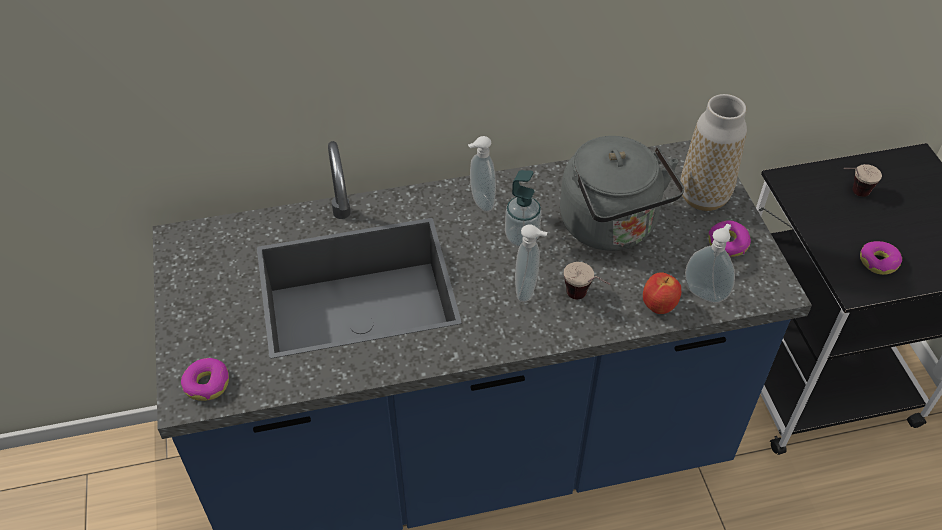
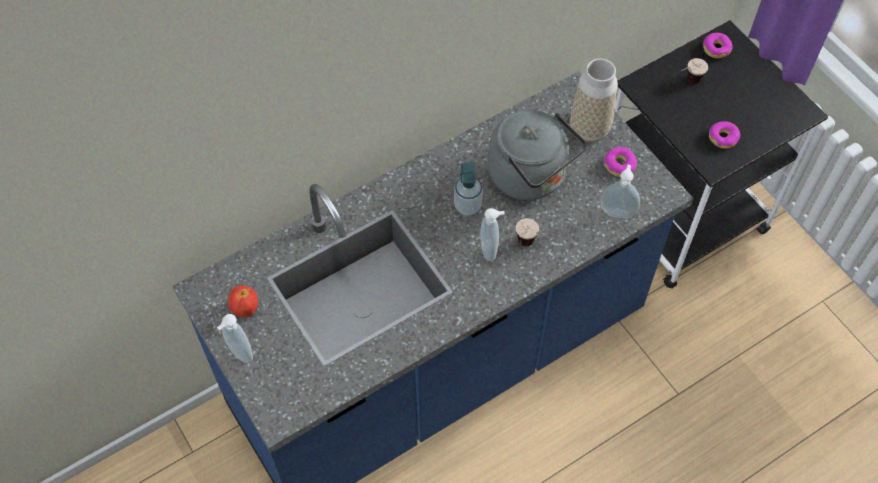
camera: 20 degrees left, 10 degrees up
(207, 384) = (287, 401): donut -> donut (716, 48)
(480, 202) = (423, 185): soap dispenser -> soap dispenser (239, 353)
(658, 306) = (588, 233): apple -> apple (245, 309)

